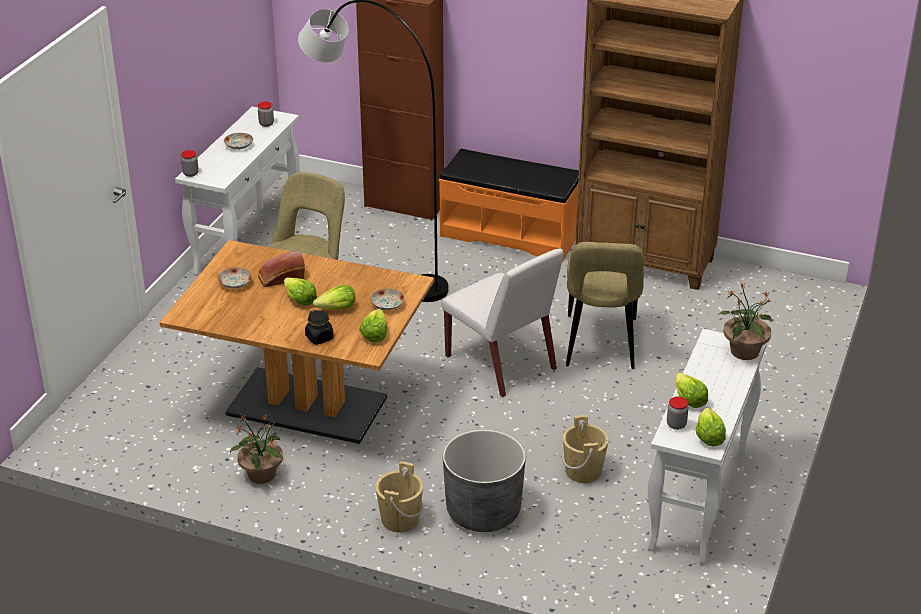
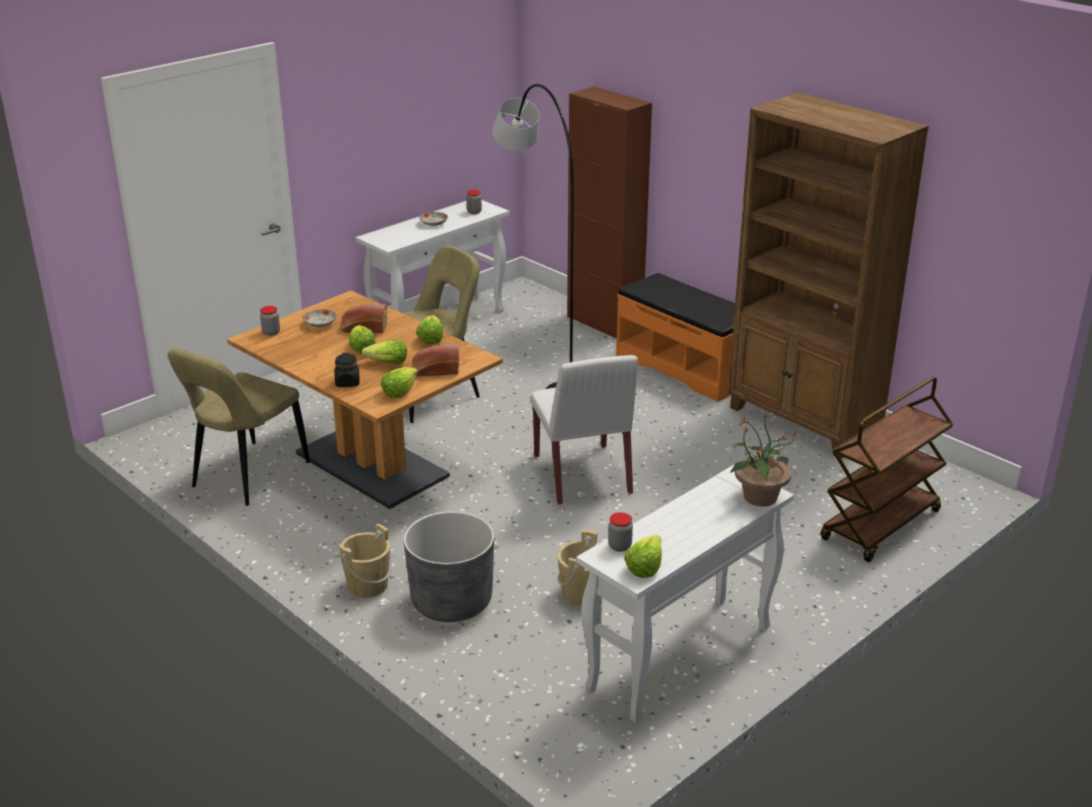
camera: 25 degrees right, 5 degrees down
(190, 173) = (372, 236): jar -> jar (271, 332)
(261, 475) = (280, 511): potted plant -> none
(387, 305) = (435, 371): plate -> bread
(600, 345) = (695, 484): beige chair -> beige chair (247, 477)
(688, 400) = (655, 526): lettuce -> lettuce (430, 339)
(768, 342) = (881, 526): none -> brown cart

